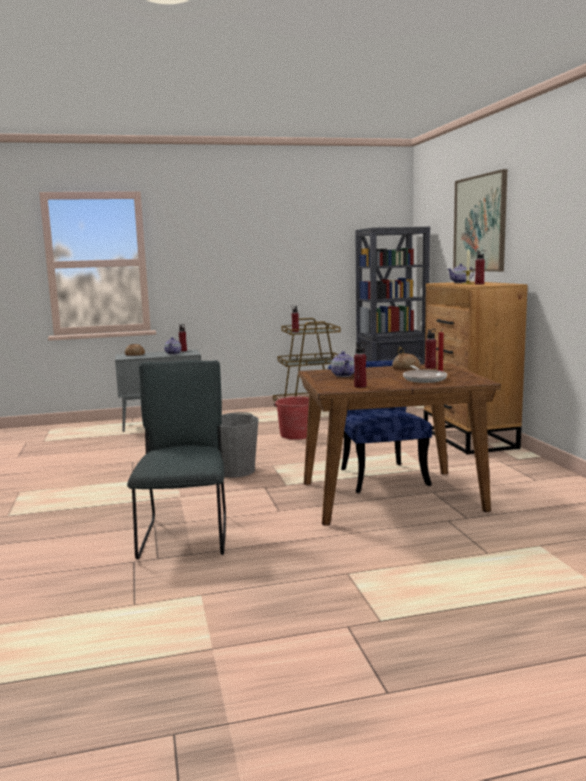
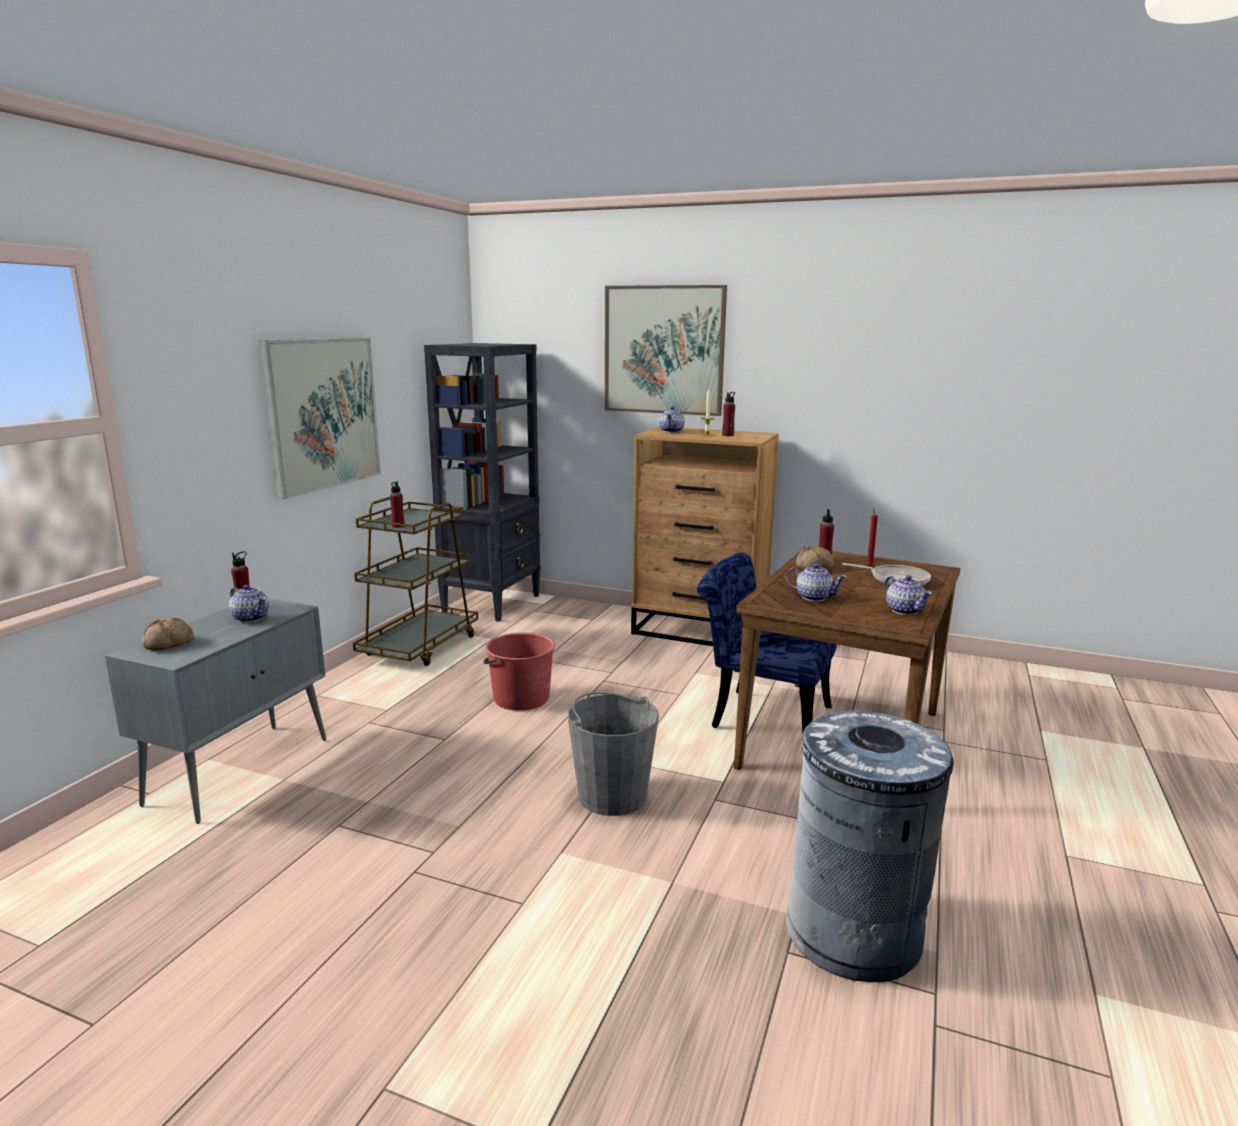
camera: 55 degrees left, 5 degrees up
(185, 535) = (854, 933): grey chair -> grey trash can
(268, 266) = (323, 413): none -> picture
(360, 386) = (904, 610): red bottle -> teapot

